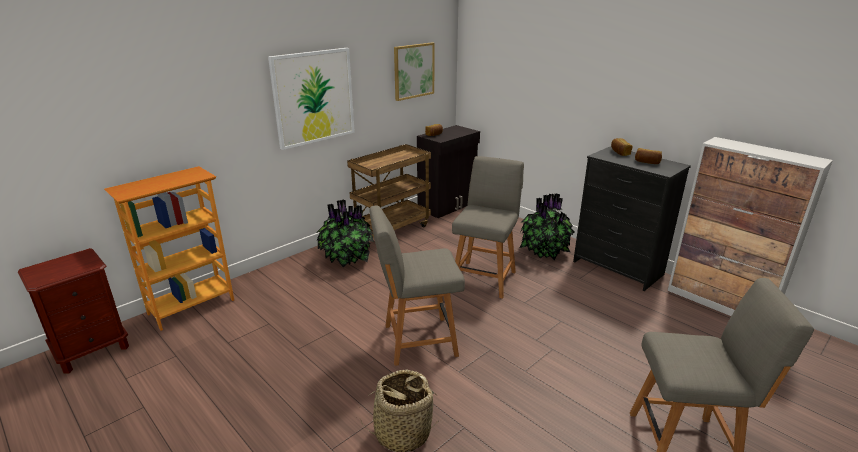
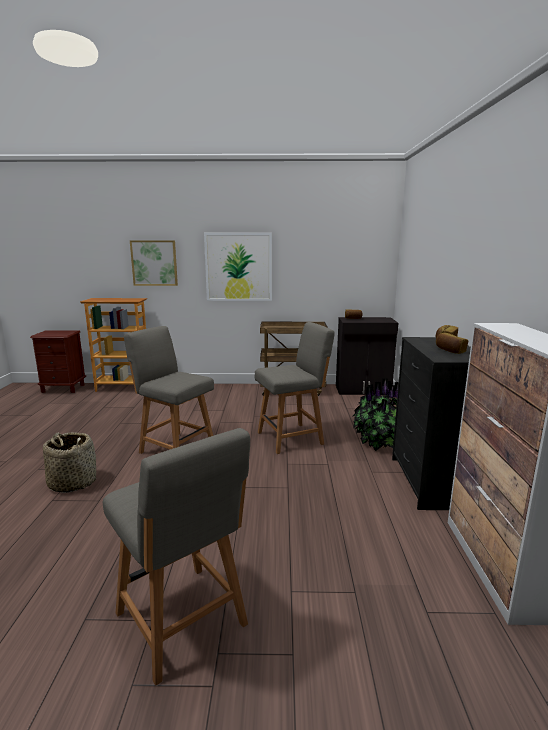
camera: 45 degrees right, 10 degrees down
(346, 259) = (231, 395): potted plant -> none
(413, 71) = (341, 259): picture -> picture (154, 263)

